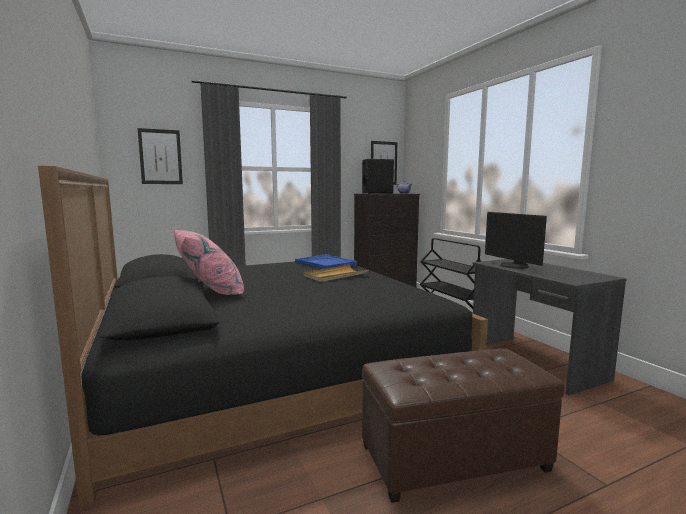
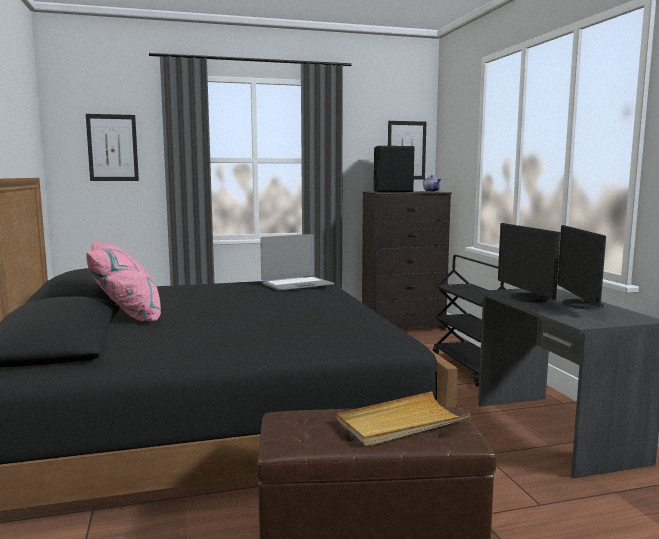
camera: 10 degrees right, 0 degrees up
(325, 263) = (297, 285): blue tray -> laptop
(335, 275) = (293, 302): beige tray -> beige tray (401, 423)
(553, 269) = (580, 305): none -> monitor

